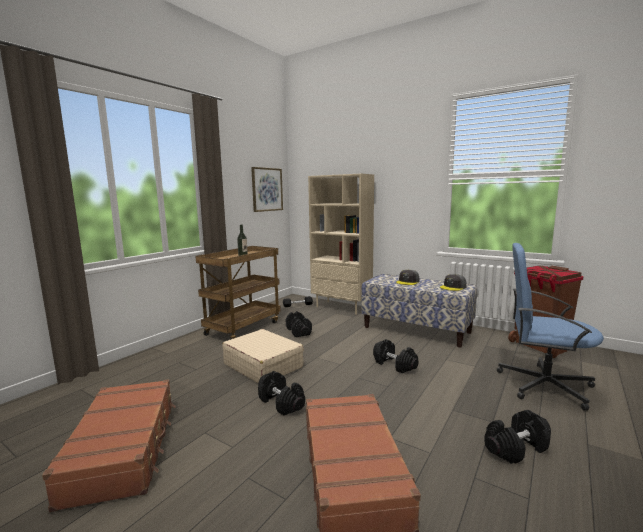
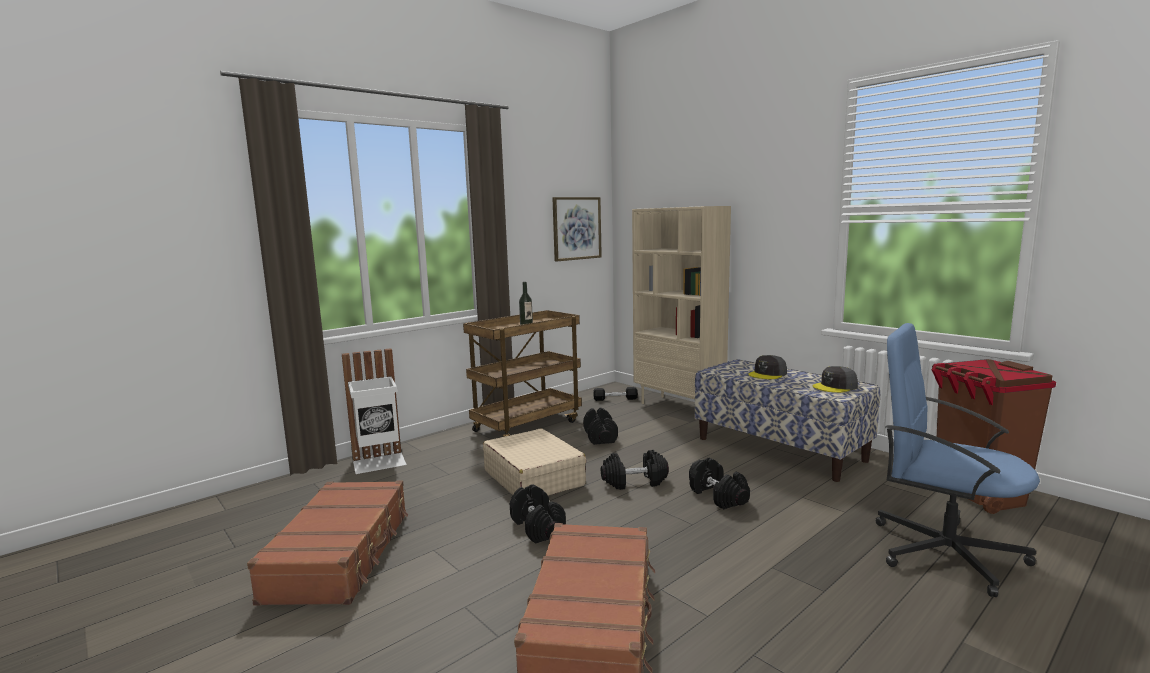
camera: 15 degrees right, 0 degrees up
(135, 366) = (379, 462): none -> white trash can
(516, 448) = (840, 630): black dumbbell -> black dumbbell (634, 482)

